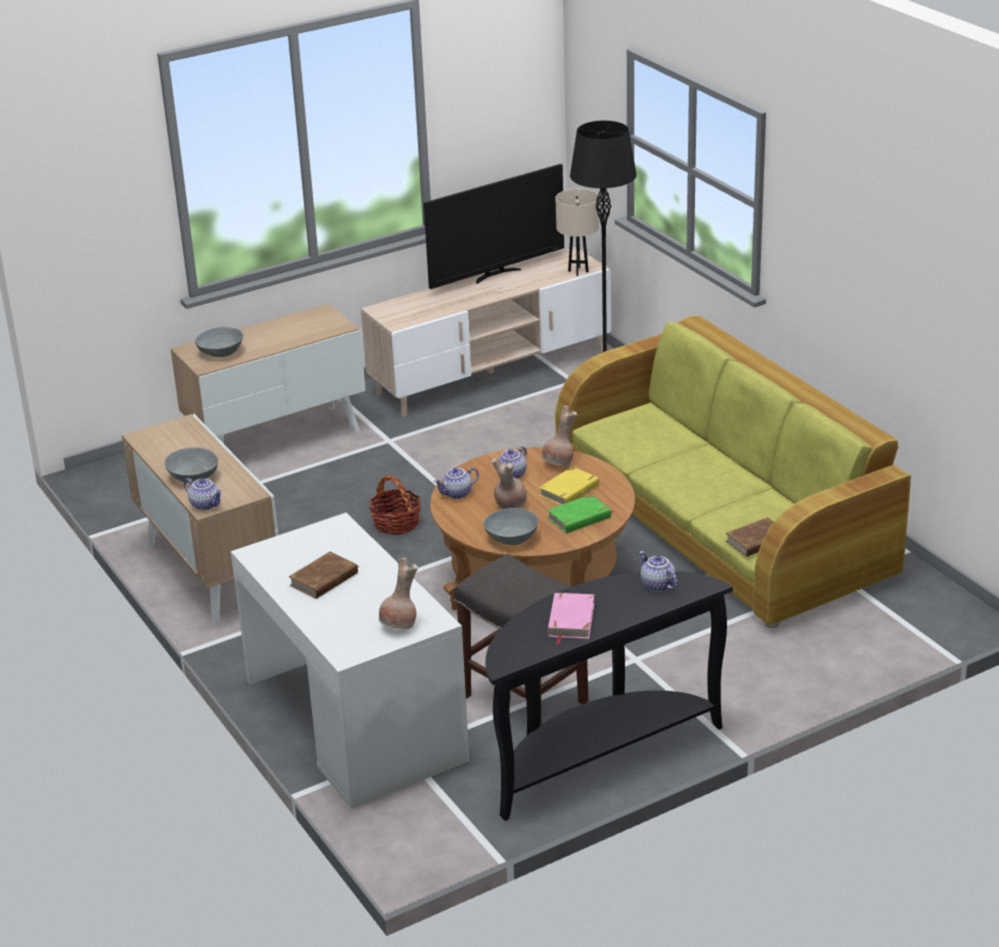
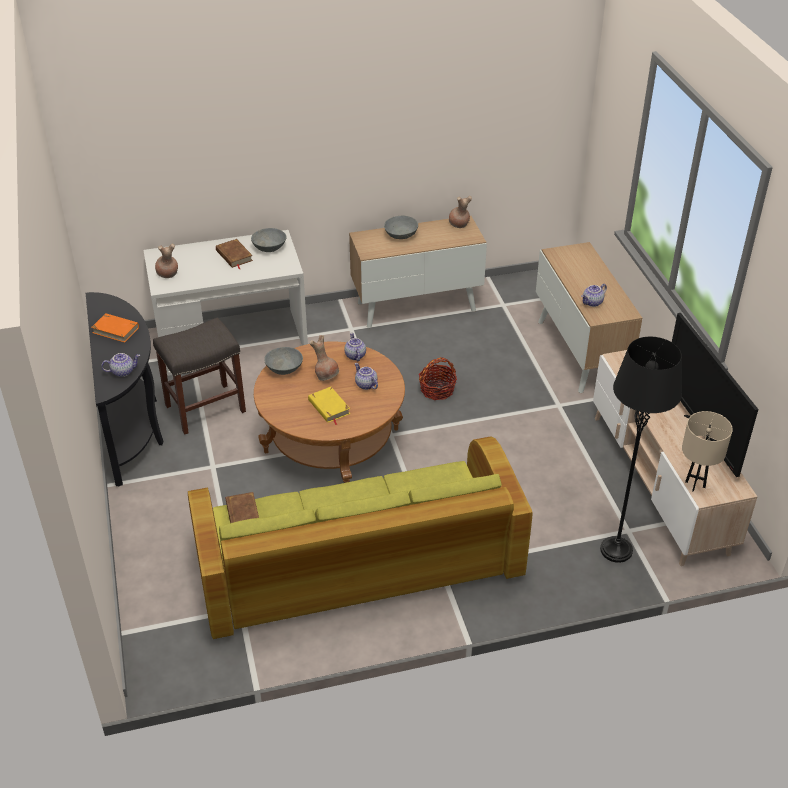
camera: 105 degrees right, 10 degrees up
(206, 504) = (364, 236): teapot -> teapot (592, 303)
(221, 352) = (573, 261): grey bowl -> grey bowl (269, 248)
(559, 463) = (369, 410): brown vase -> brown vase (459, 225)
(570, 620) = (115, 330): pink book -> orange book
(579, 518) = (290, 404): green book -> none

